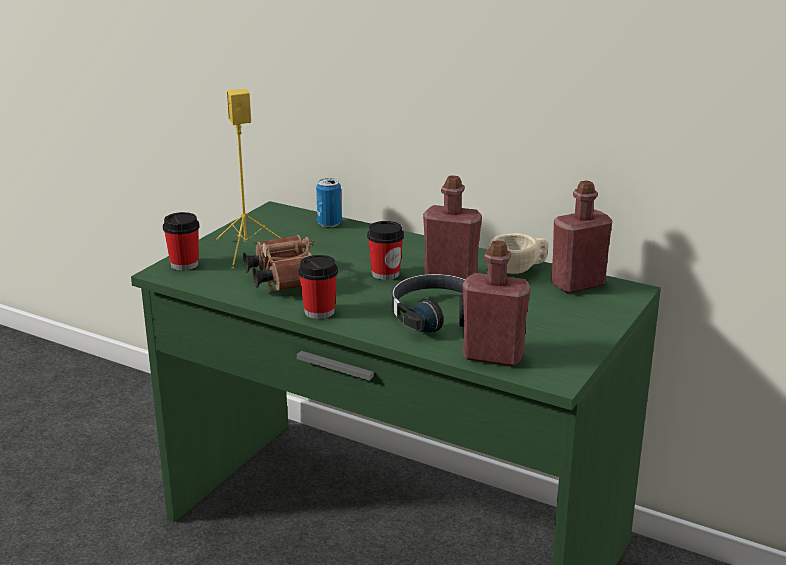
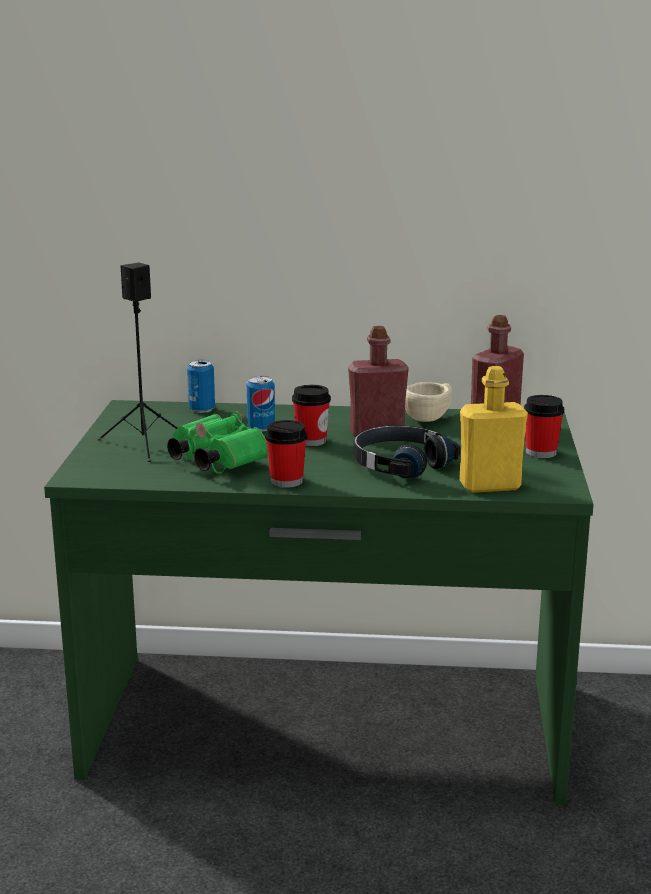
camera: 25 degrees left, 5 degrees down
(184, 264) = (92, 466): cup -> cup (541, 452)
(246, 250) = (144, 444): yellow speaker -> black speaker
(283, 279) = (215, 461): brown binoculars -> green binoculars
(358, 251) = (261, 427): none -> can
(493, 356) = (490, 486): red bottle -> yellow bottle

